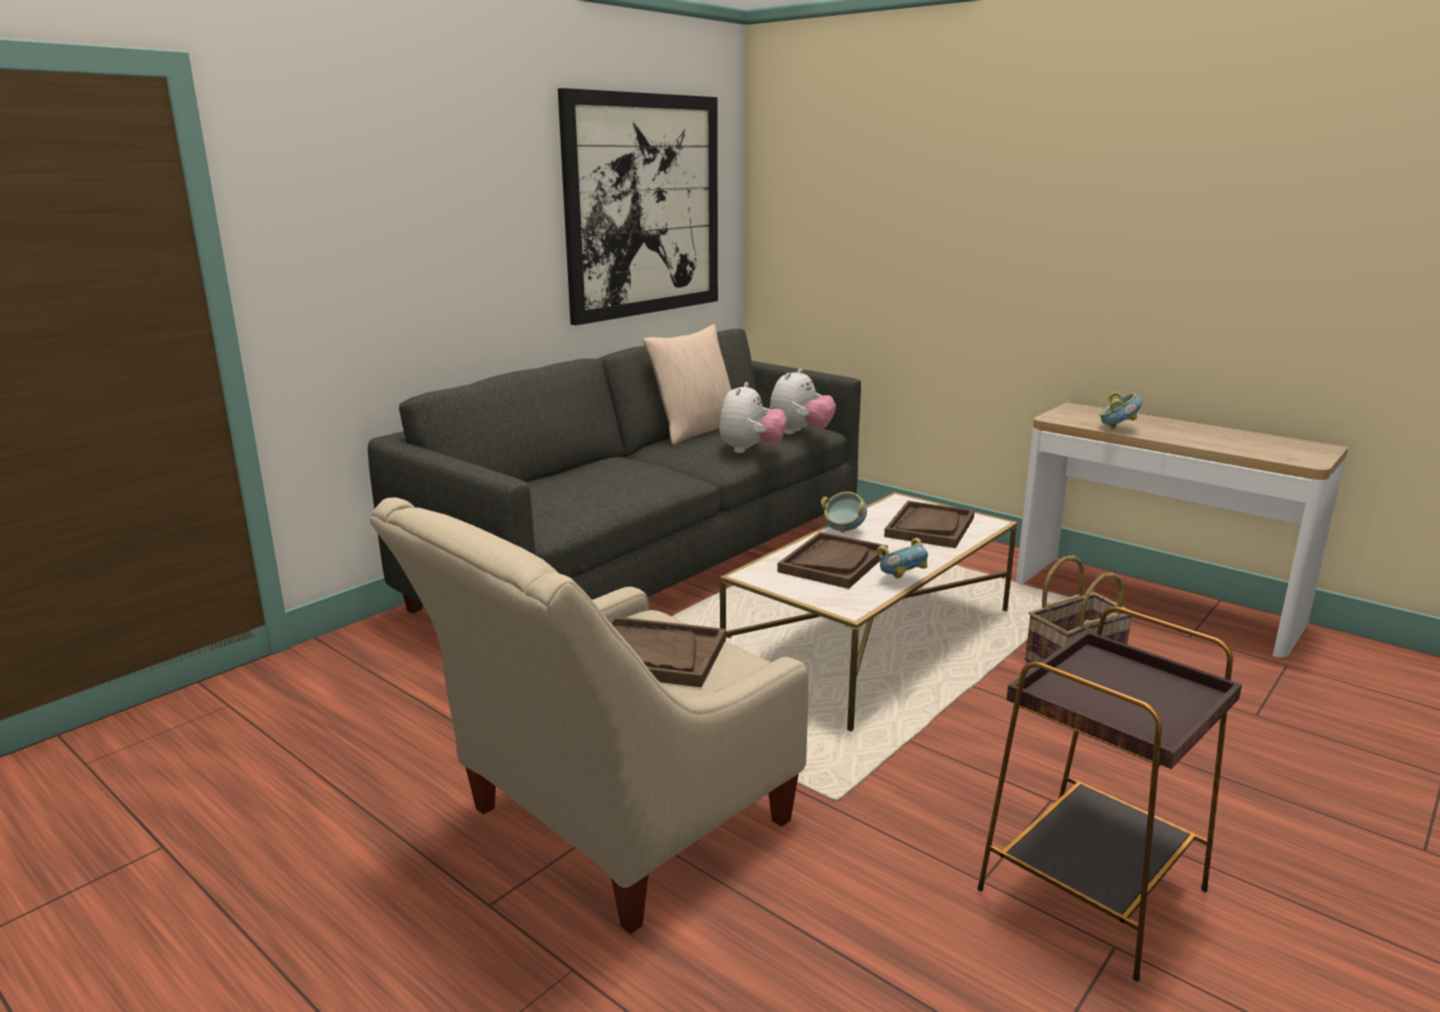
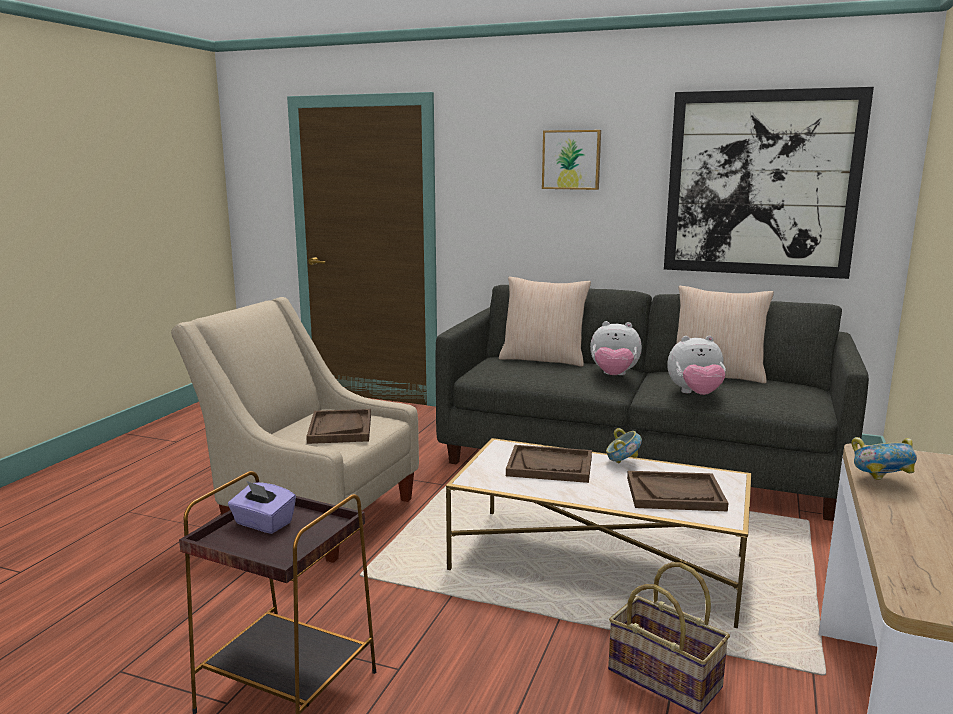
camera: 70 degrees right, 5 degrees down
(448, 183) = (571, 159): none -> picture
(539, 481) = (543, 359): none -> beige pillow
(800, 433) = (775, 403): plush toy -> plush toy (614, 376)
(901, 580) = (539, 492): bowl -> none
(1095, 702) = (263, 524): none -> purple tissue box

